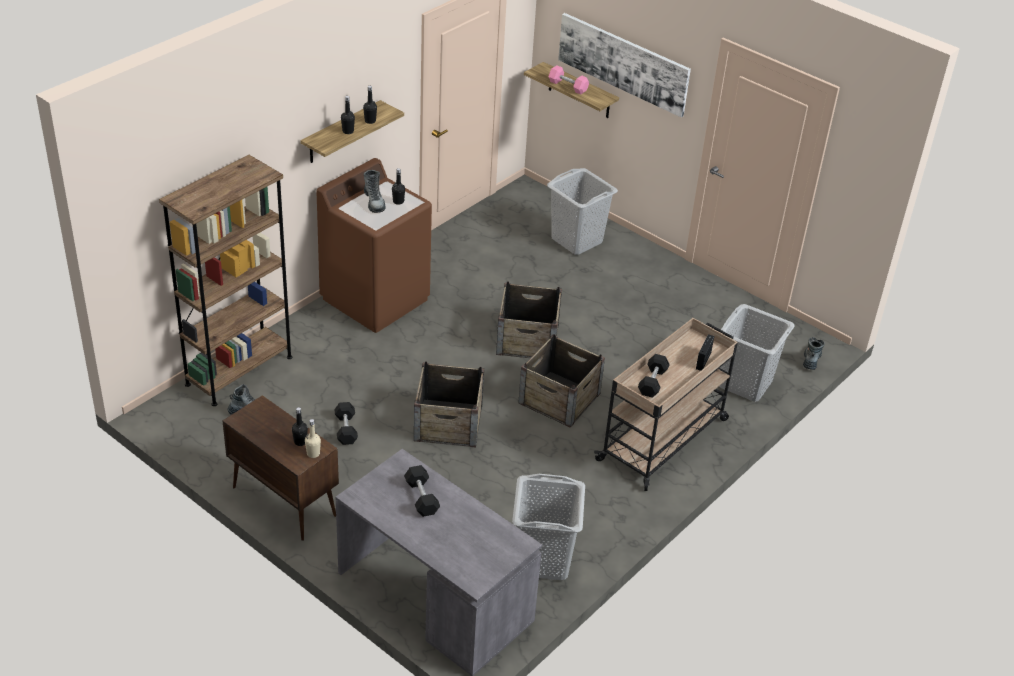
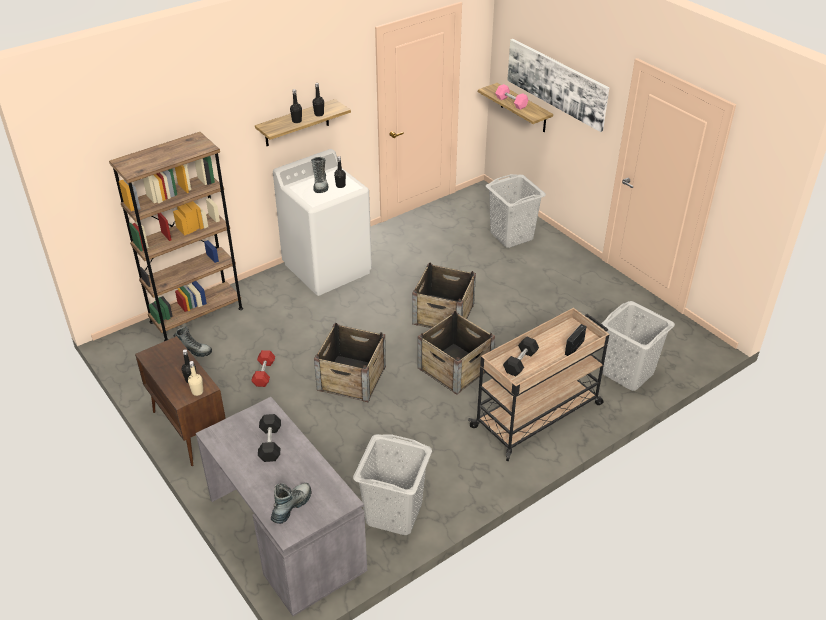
camera: 15 degrees right, 0 degrees up
(346, 429) = (264, 373): black dumbbell -> red dumbbell
(376, 299) = (328, 268): brown washing machine -> white washing machine
(811, 359) = (696, 358): boot -> boot (291, 506)

